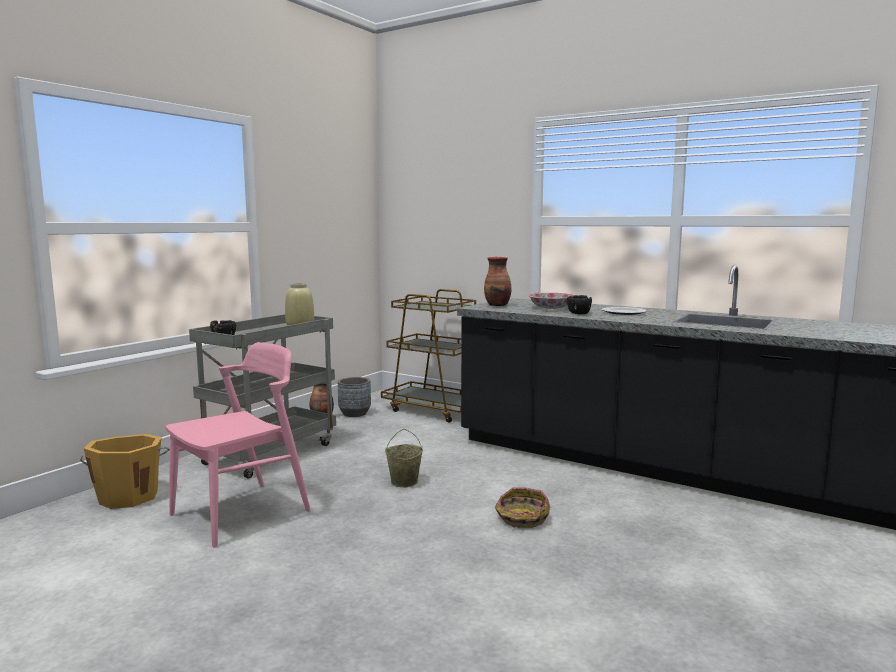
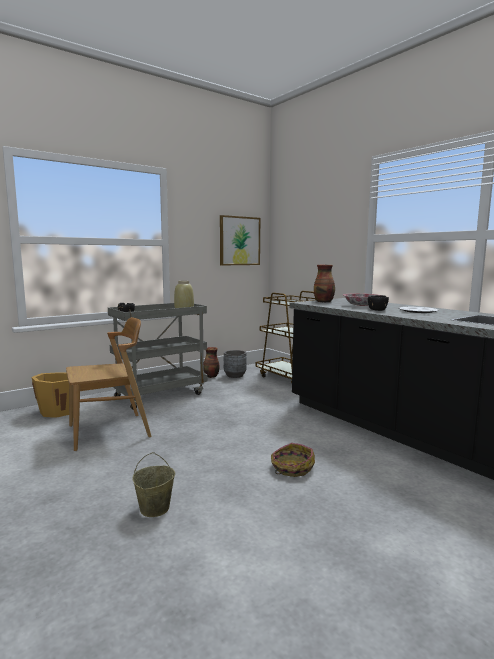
camera: 20 degrees right, 0 degrees up
(241, 513) = (109, 431): pink chair -> brown chair
(345, 221) = (239, 241): none -> picture
(404, 482) = (228, 427): beige bucket -> beige bucket (154, 509)

